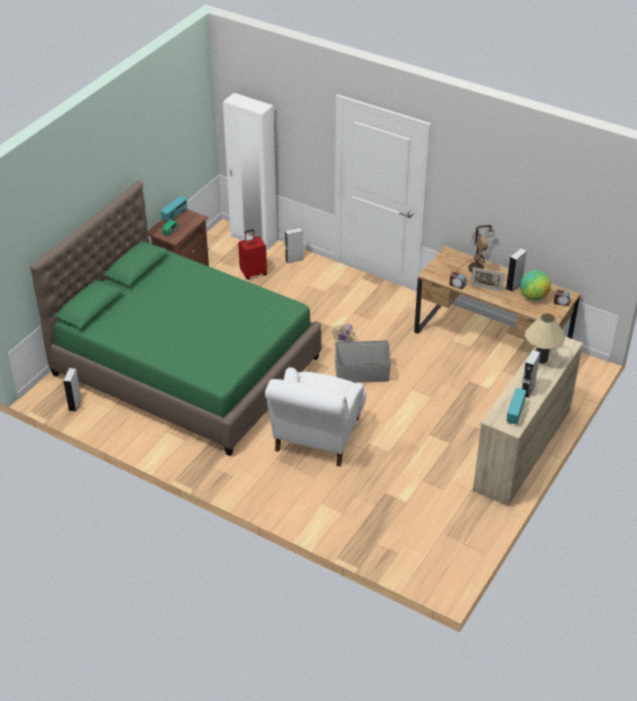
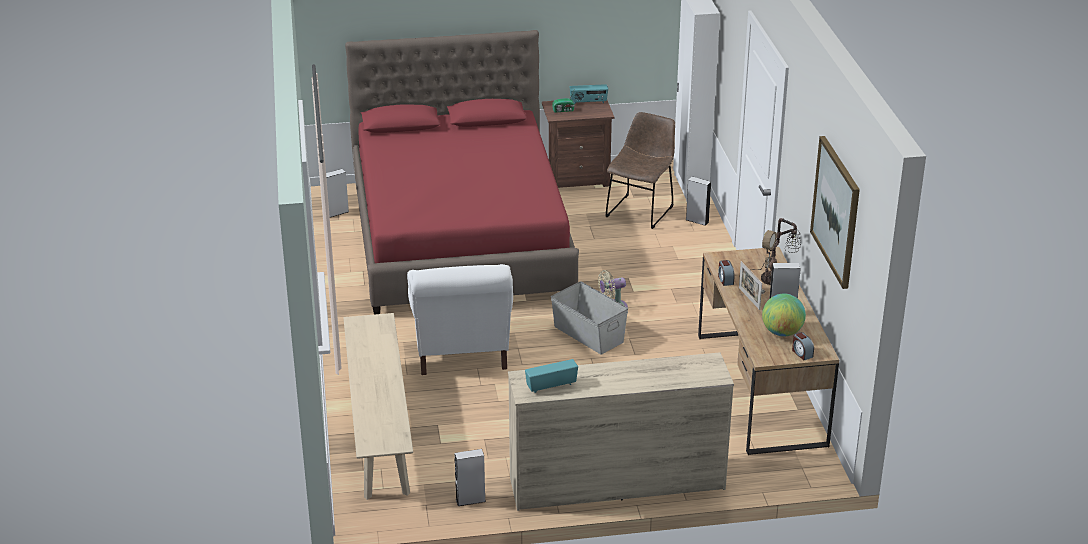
camera: 50 degrees right, 10 degrees down
(186, 366) = (461, 239): green bed -> red bed
(253, 273) = (641, 210): red suitcase -> brown chair
(316, 438) = (461, 350): white armchair -> white armchair turned 75 degrees counterclockwise
(361, 522) = (379, 428): none -> beige bench
(527, 390) = (600, 379): grey speaker -> grey speaker (470, 500)
(541, 359) = (664, 367): beige table lamp -> none
(552, 203) = (836, 211): none -> picture

